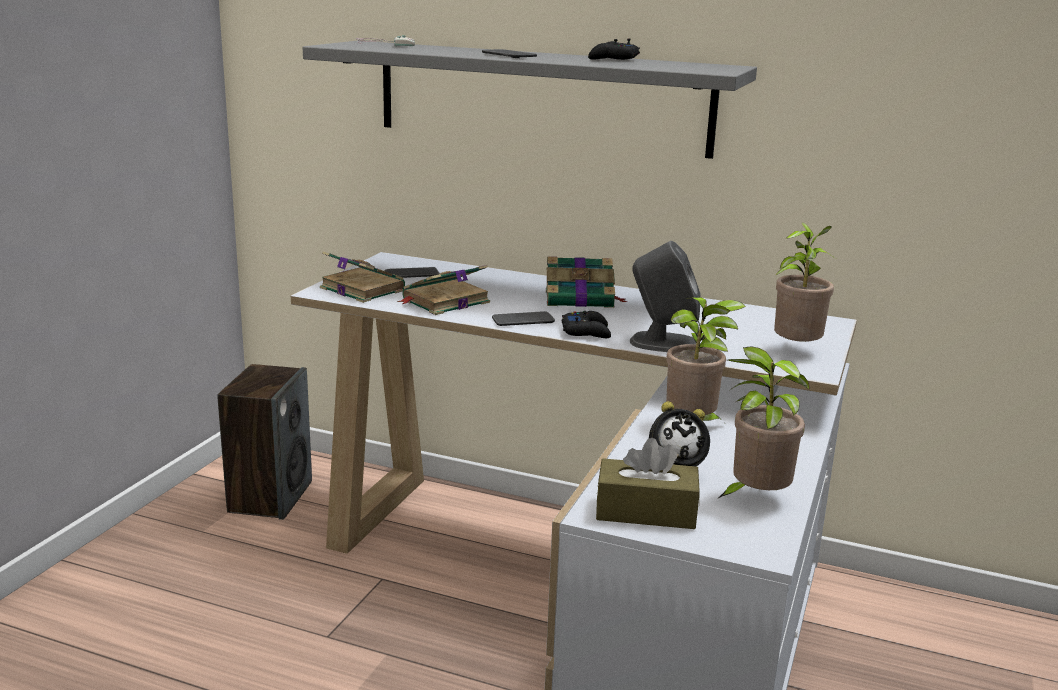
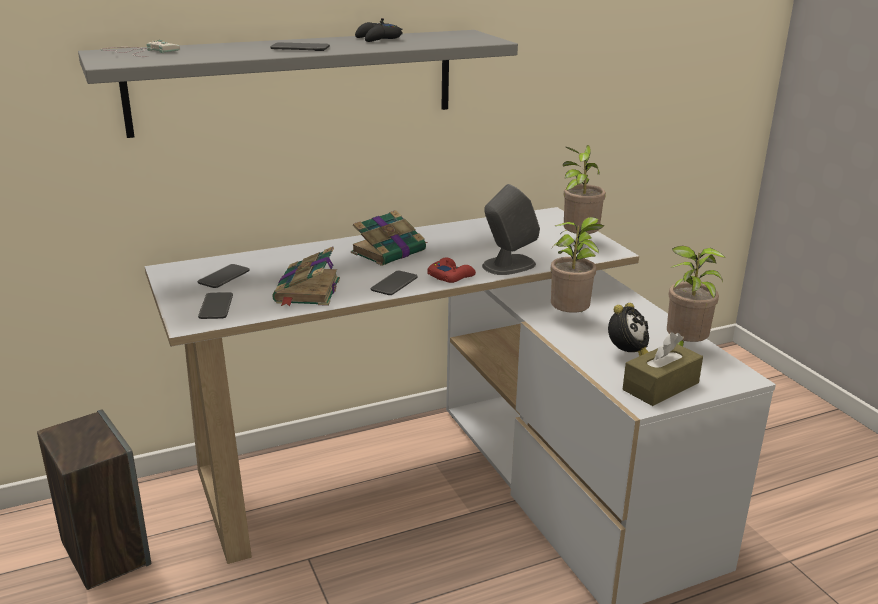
camera: 45 degrees left, 5 degrees up
(361, 289) = (216, 307): book -> phone
(586, 332) = (450, 276): black game controller -> red game controller

